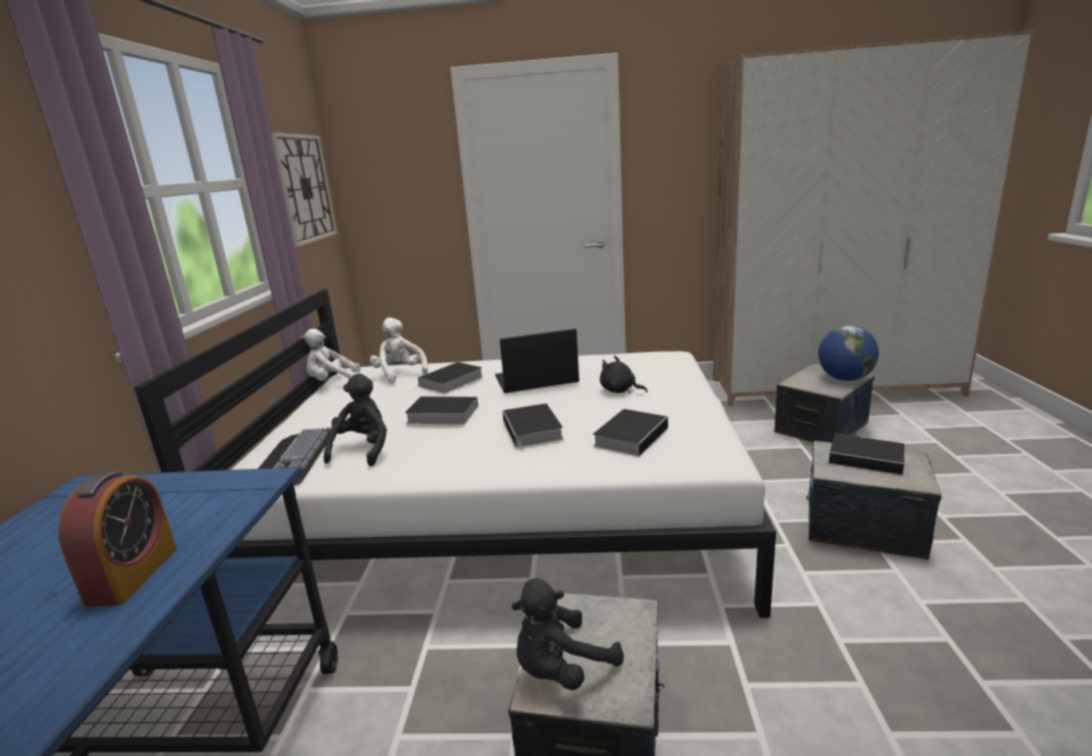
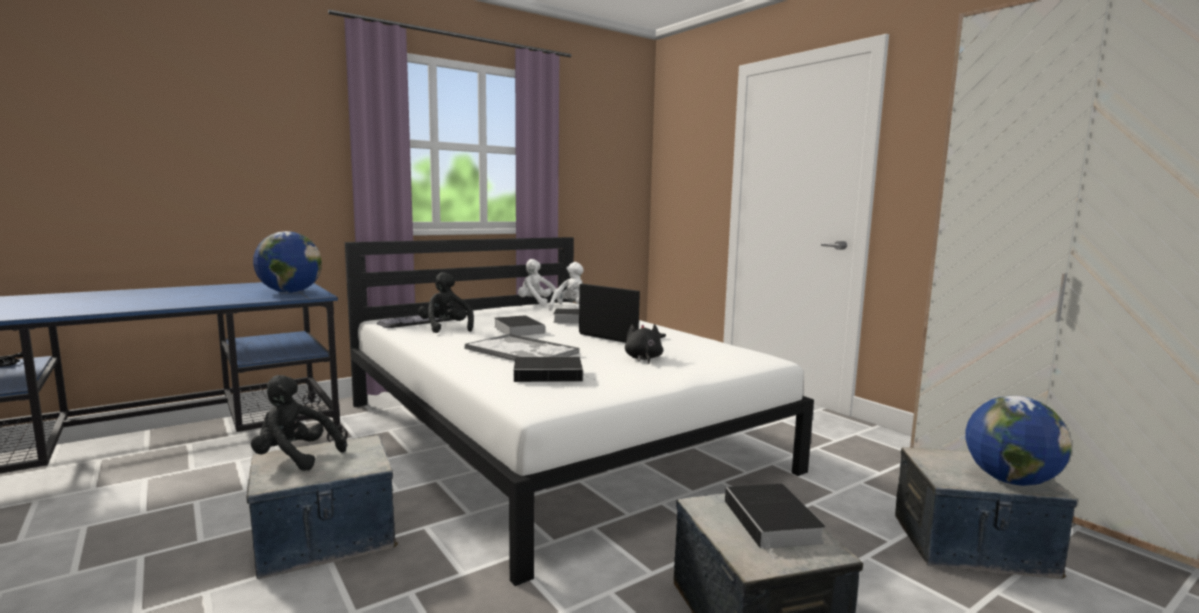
camera: 50 degrees right, 10 degrees down
(133, 575) = (213, 299): alarm clock -> none
(191, 499) = (290, 292): none -> globe
(304, 188) = (606, 165): wall clock -> none
(363, 450) = (446, 328): black plush toy -> black plush toy turned 90 degrees counterclockwise
(533, 430) = (522, 351): book -> tray

